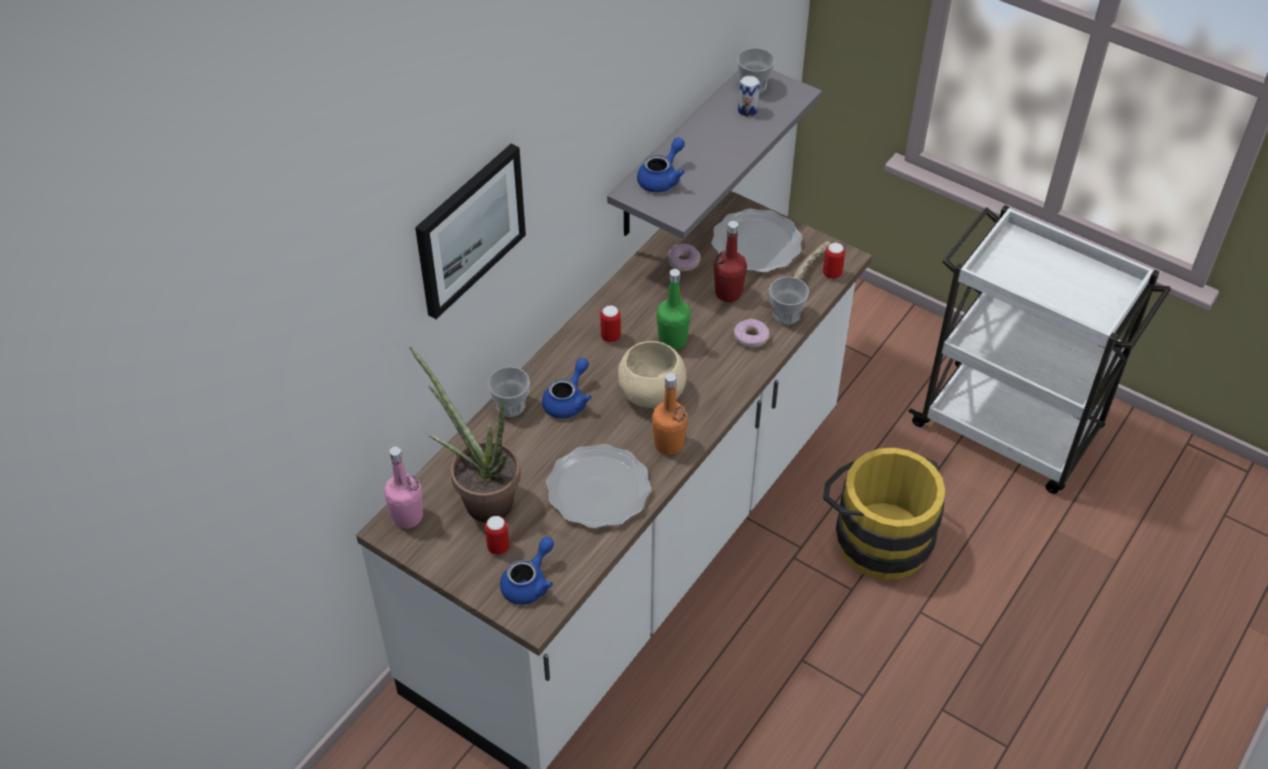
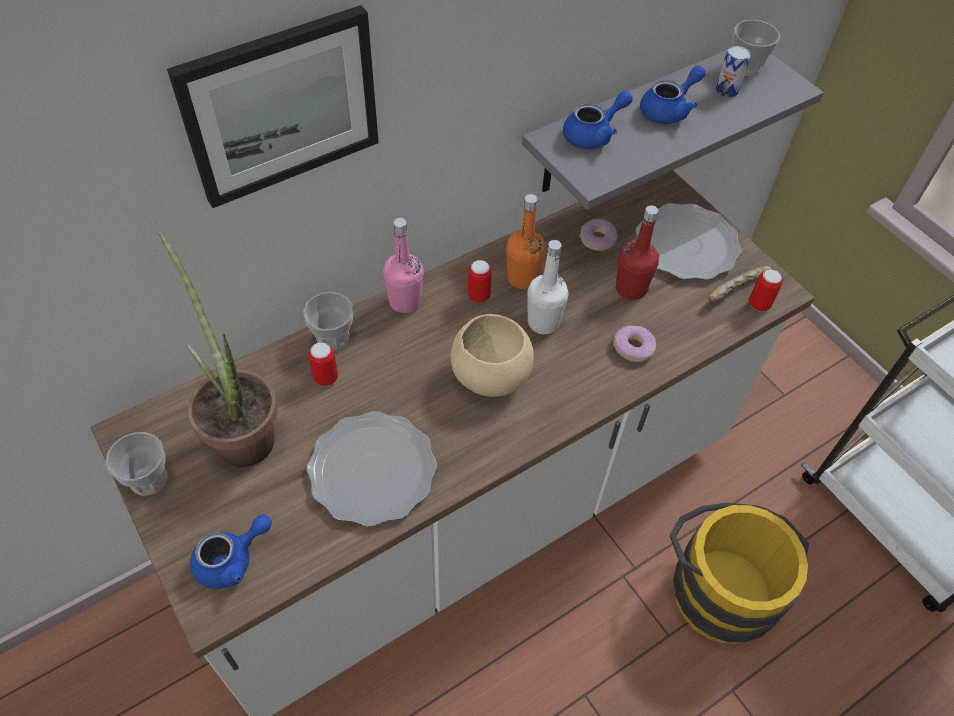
camera: 20 degrees right, 5 degrees up
(407, 517) = (153, 426): pink bottle -> pink bottle (405, 301)
(498, 547) = (224, 500): can -> can (326, 378)
(568, 401) = (396, 352): blue teapot -> blue teapot (669, 110)
(669, 444) = (479, 444): orange bottle -> orange bottle (522, 278)
(672, 341) = (543, 322): green bottle -> white bottle
(786, 315) = (685, 335): cup -> cup (148, 479)

